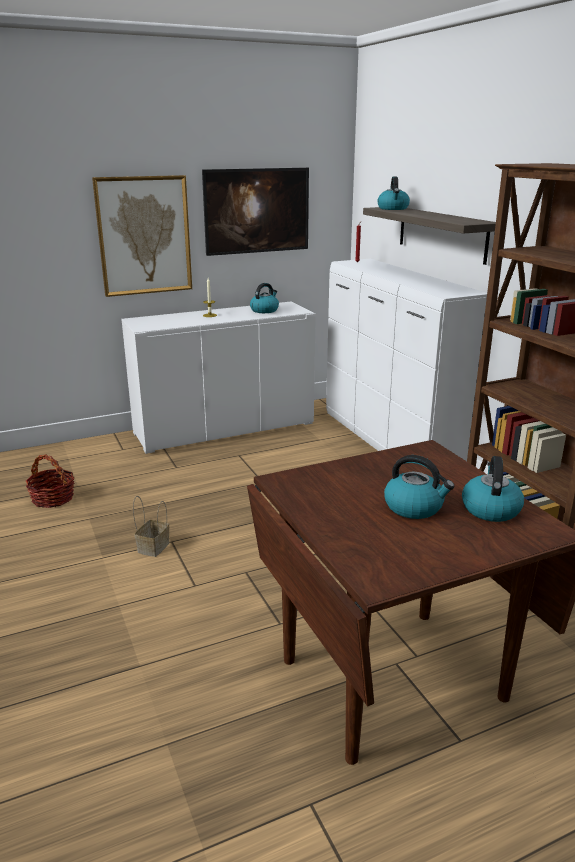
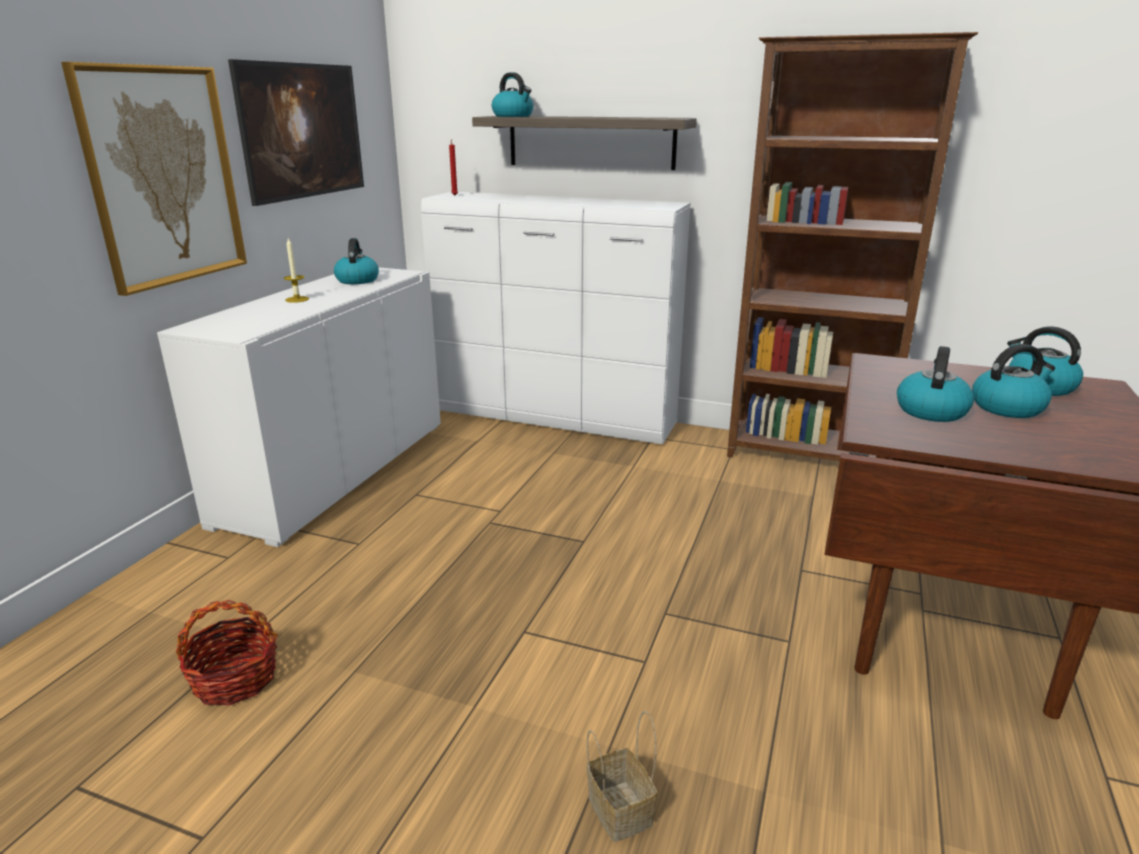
camera: 45 degrees left, 0 degrees up
(153, 546) = (514, 651): basket -> basket (617, 809)
(356, 486) = (930, 410): none -> kettle

